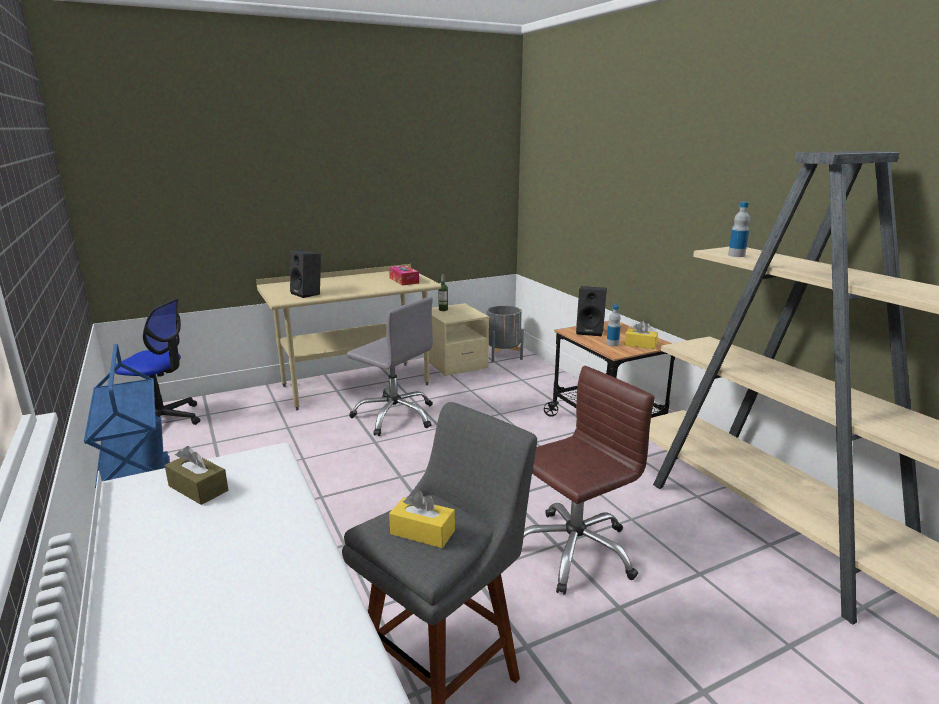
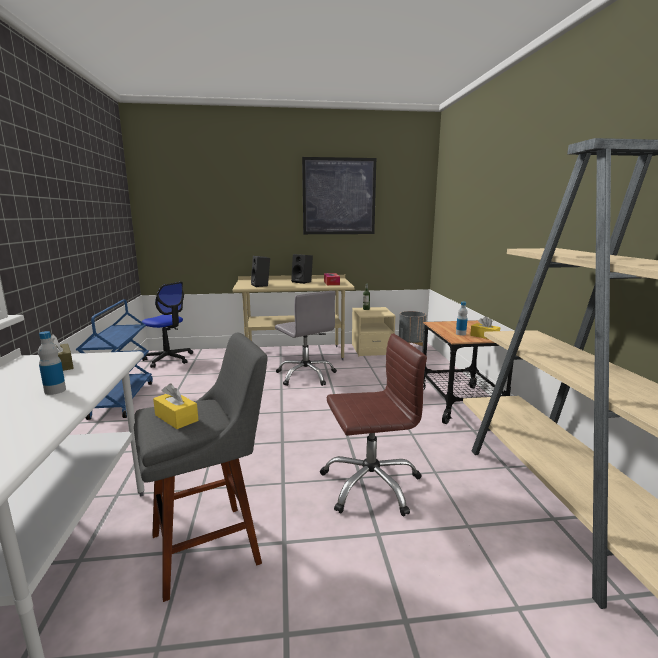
camera: 20 degrees right, 5 degrees down
(396, 153) = (339, 196): none -> picture
(590, 331) = (451, 325): black speaker -> black speaker (303, 282)
(736, 255) = (539, 250): bottle -> bottle (55, 391)

